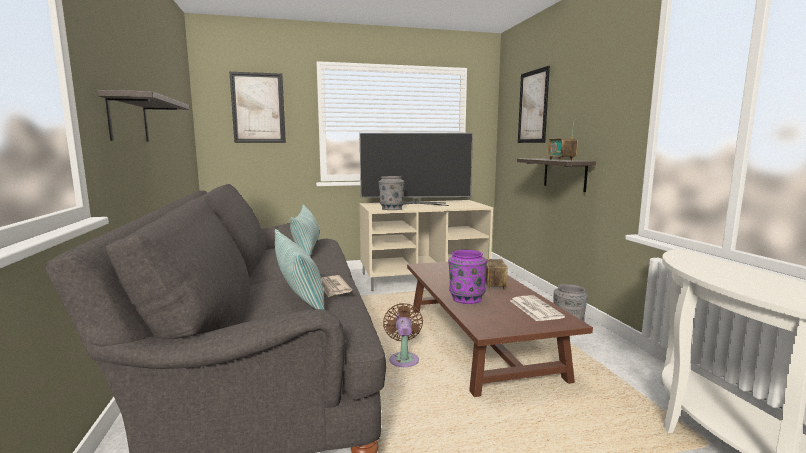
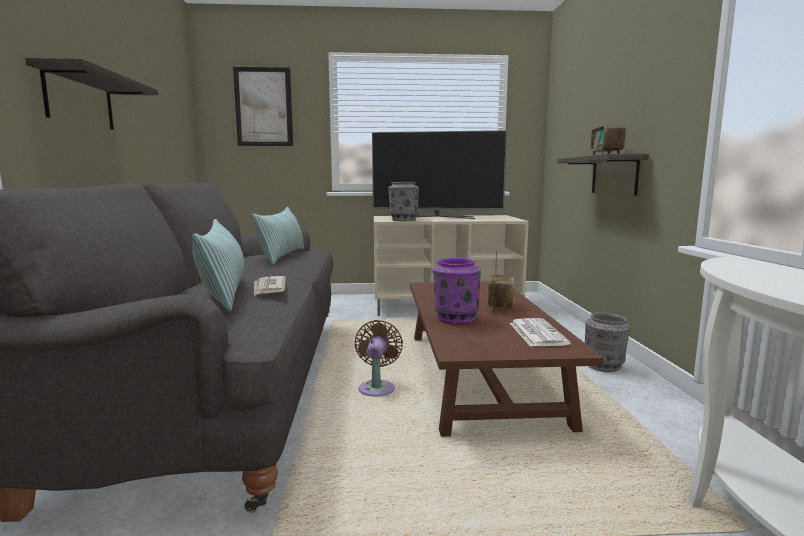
camera: 10 degrees right, 0 degrees up
(533, 107) = (583, 95): picture -> none

